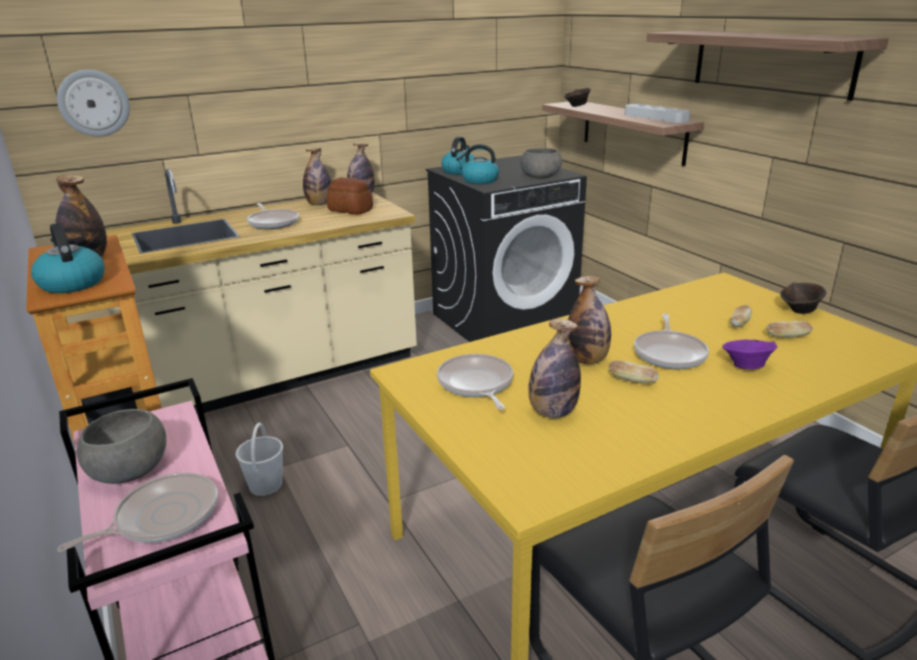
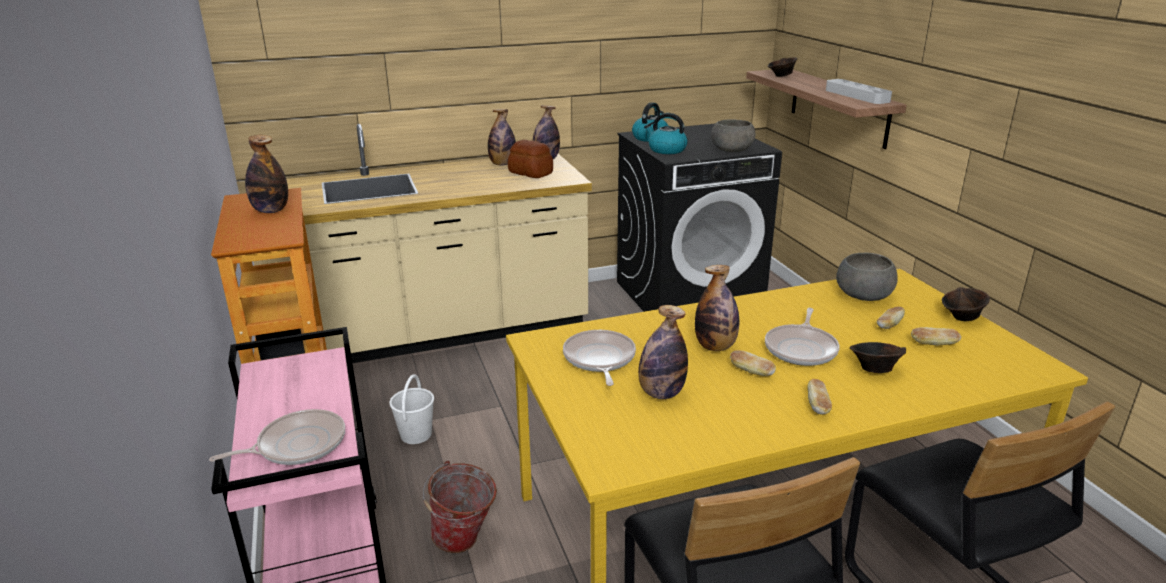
camera: 10 degrees right, 0 degrees up
(72, 283) = (252, 232): kettle -> none
(94, 103) = (297, 59): wall clock -> none
(129, 469) = (279, 401): grey bowl -> grey bowl (863, 295)
(273, 222) = (453, 181): frying pan -> none
(342, 594) = (464, 543): none -> bucket
(710, 407) = (818, 405): none -> bread
(745, 366) = (873, 369): purple bowl -> brown bowl
(770, 62) = (973, 48): shelf -> none

